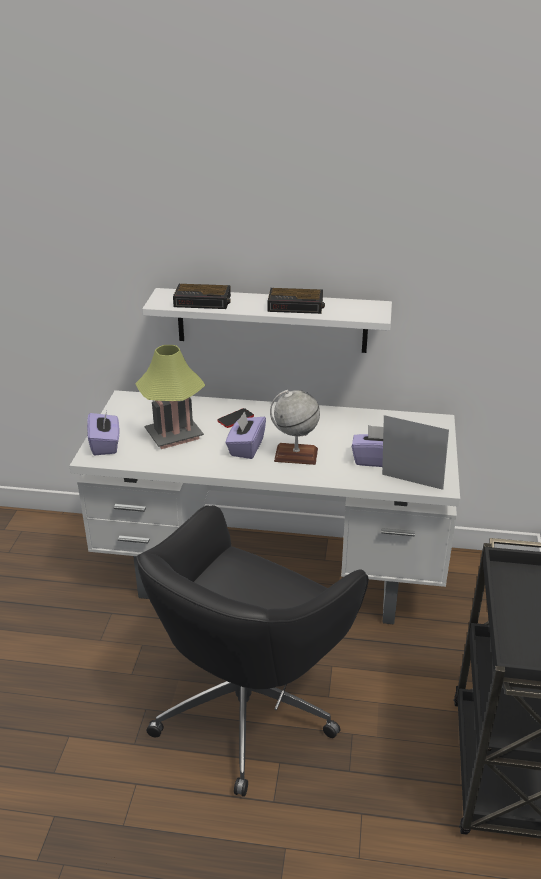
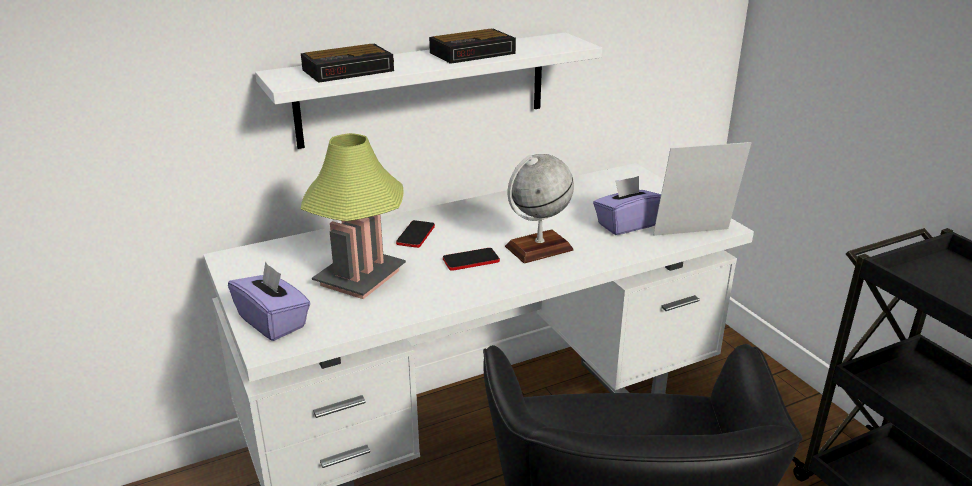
camera: 35 degrees left, 5 degrees down
(246, 447) = (471, 260): purple tissue box -> phone

